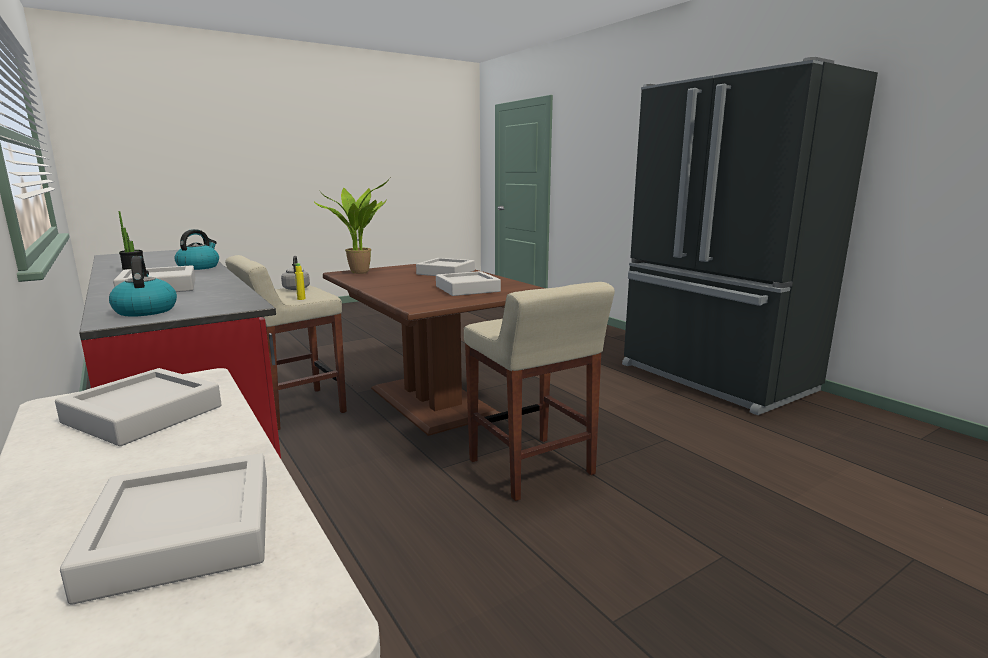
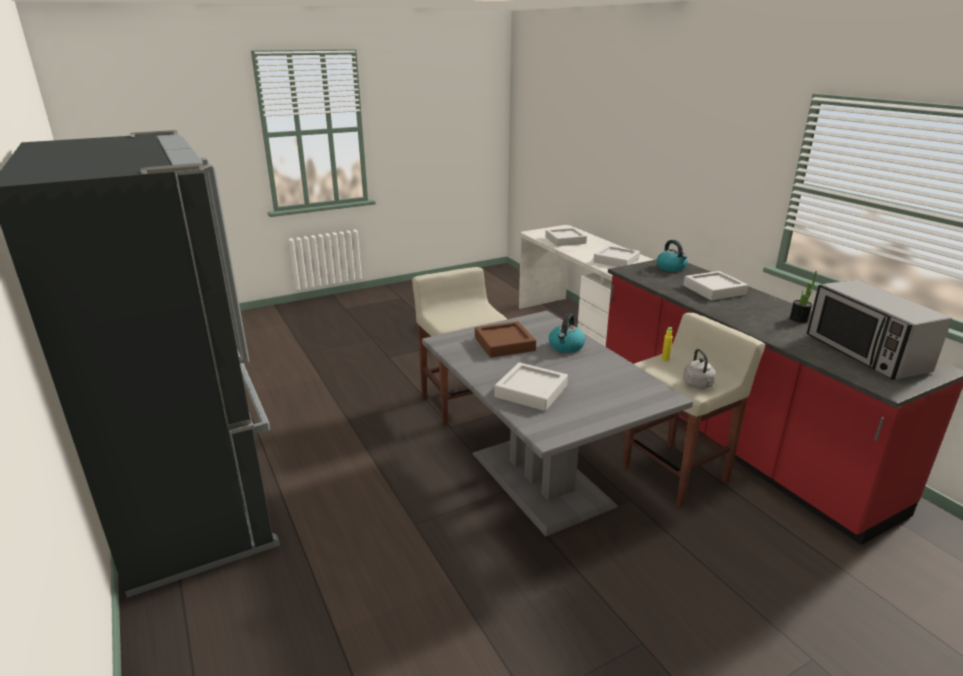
camera: 175 degrees left, 10 degrees up
(147, 258) = (865, 353): none -> microwave
(199, 267) = (756, 326): kettle -> kettle (566, 347)
(361, 272) = (642, 398): potted plant -> none
(434, 400) = (539, 480): brown dining table -> grey dining table
(467, 289) = (504, 344): grey tray -> brown tray

